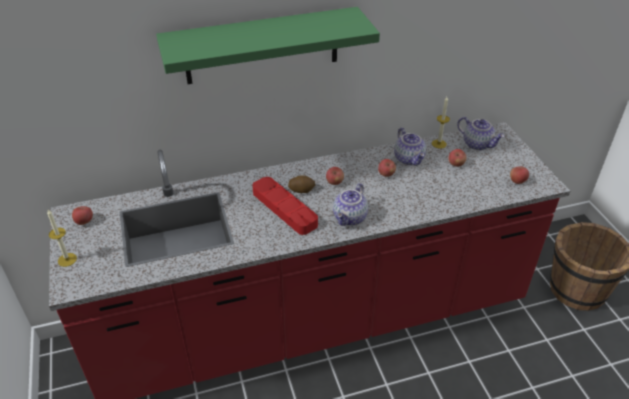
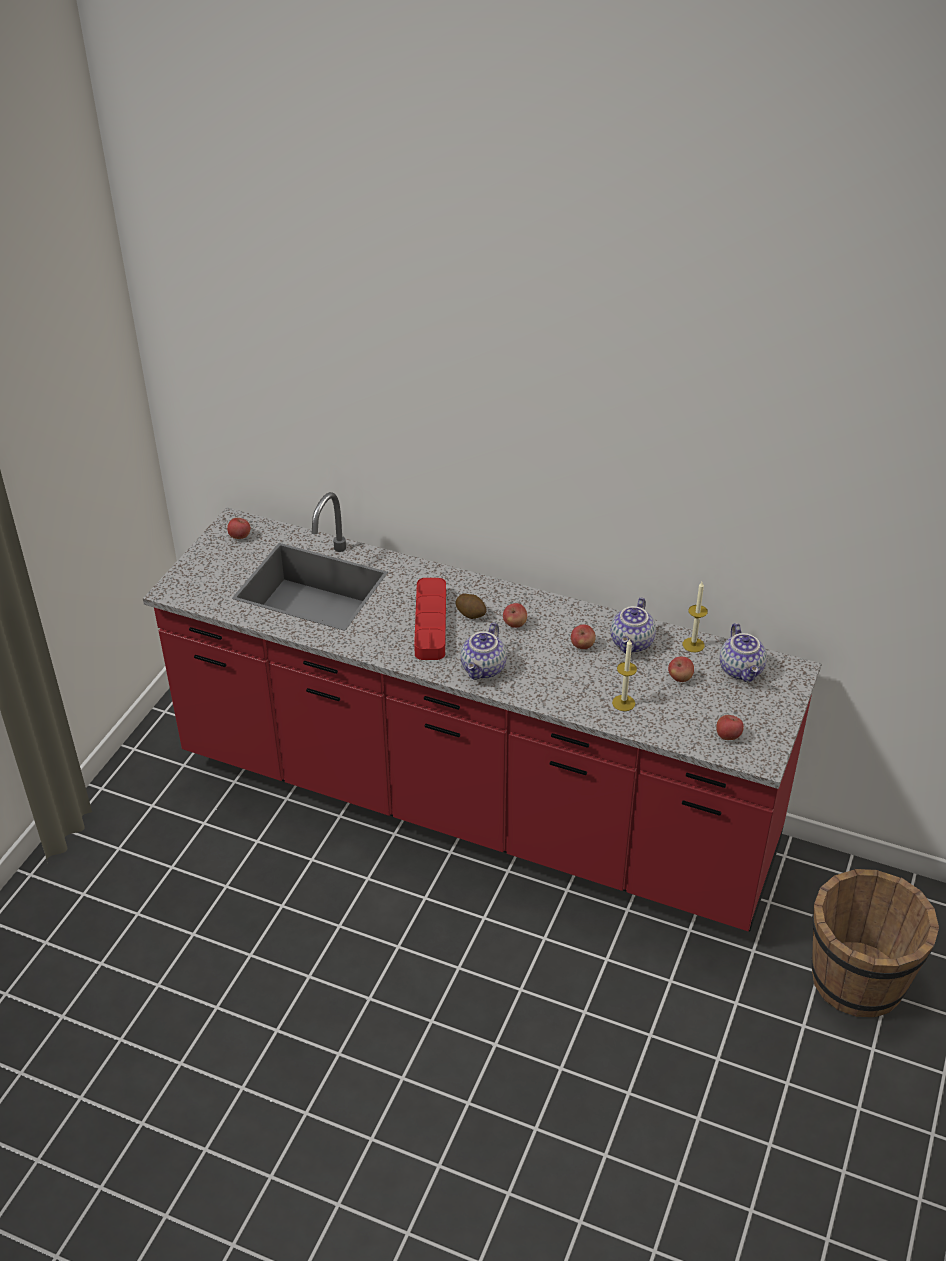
camera: 40 degrees right, 0 degrees up
(67, 259) = (193, 565): candle -> candle (623, 703)
(262, 46) = (474, 422): green shelf -> none
(350, 218) = (484, 669): teapot -> teapot turned 45 degrees counterclockwise

